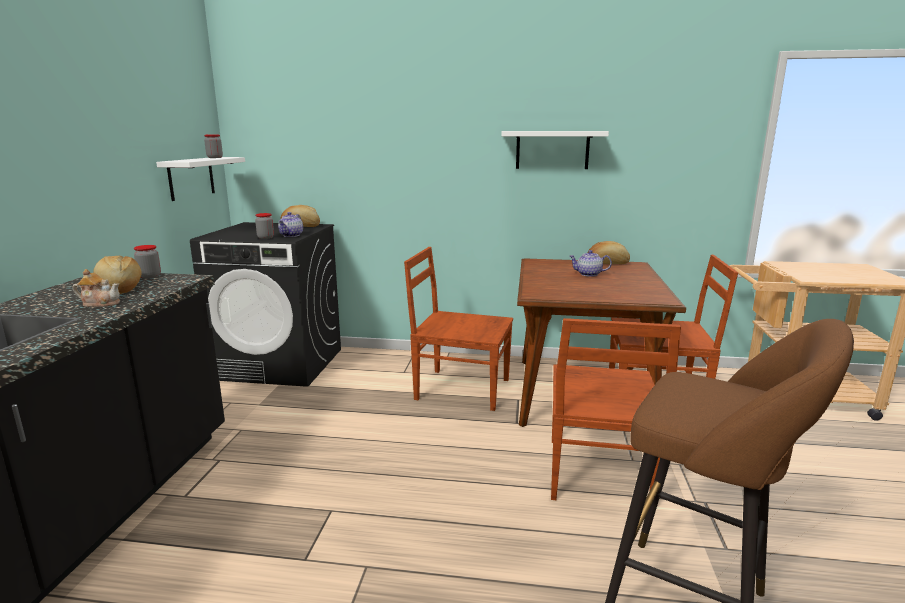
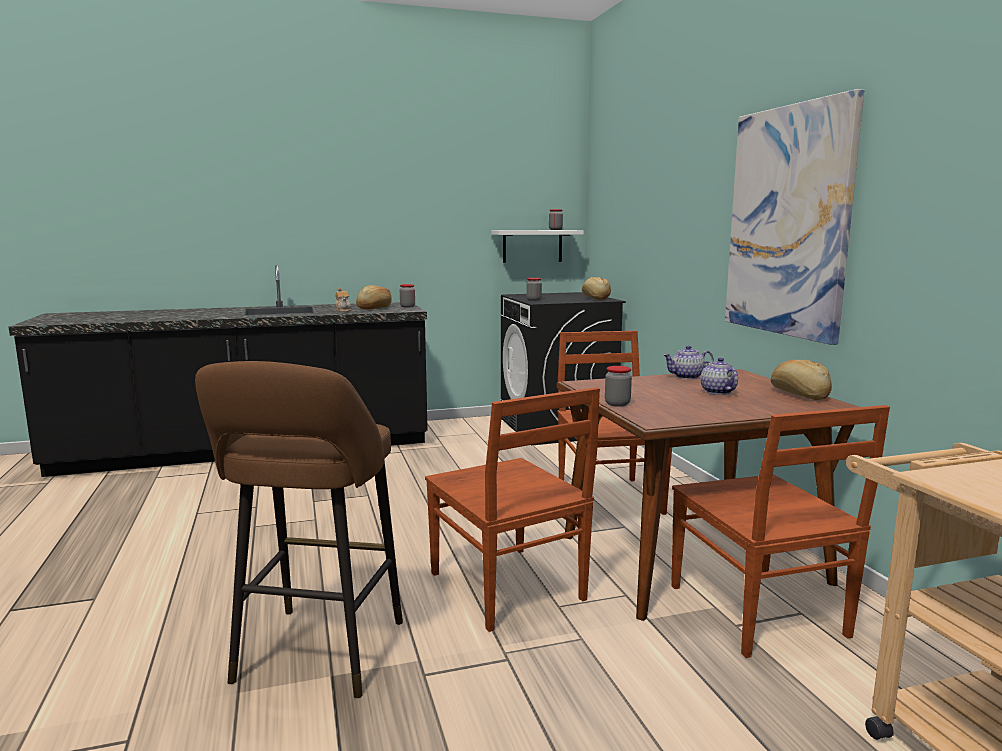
camera: 65 degrees right, 5 degrees down
(291, 235) = (554, 301): teapot -> teapot (687, 377)
(552, 150) = (788, 221): white shelf -> picture
(597, 474) = (508, 588): brown chair -> brown chair turned 105 degrees counterclockwise
(610, 298) = (617, 404): none -> jar

